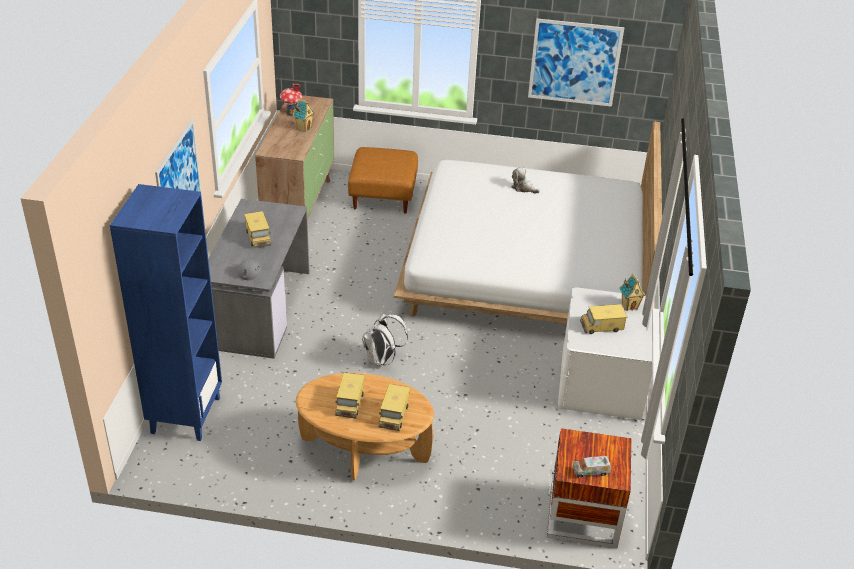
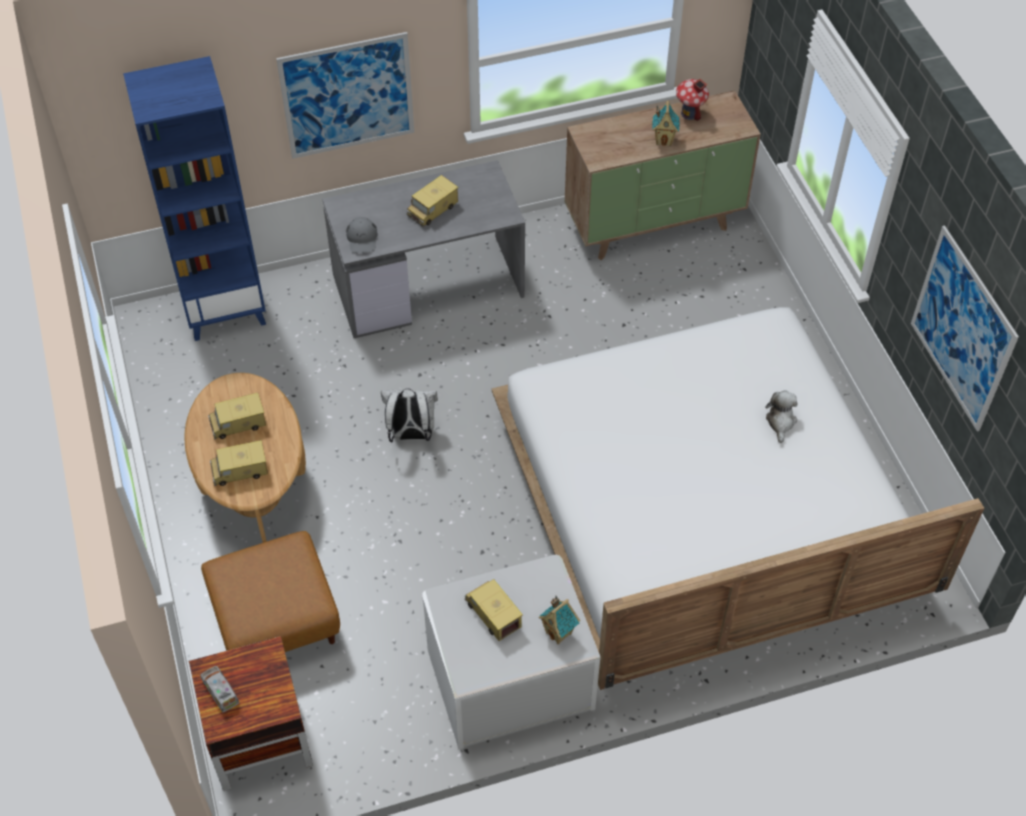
camera: 65 degrees right, 15 degrees up
(382, 196) = (738, 295): brown ottoman -> brown ottoman (277, 619)

